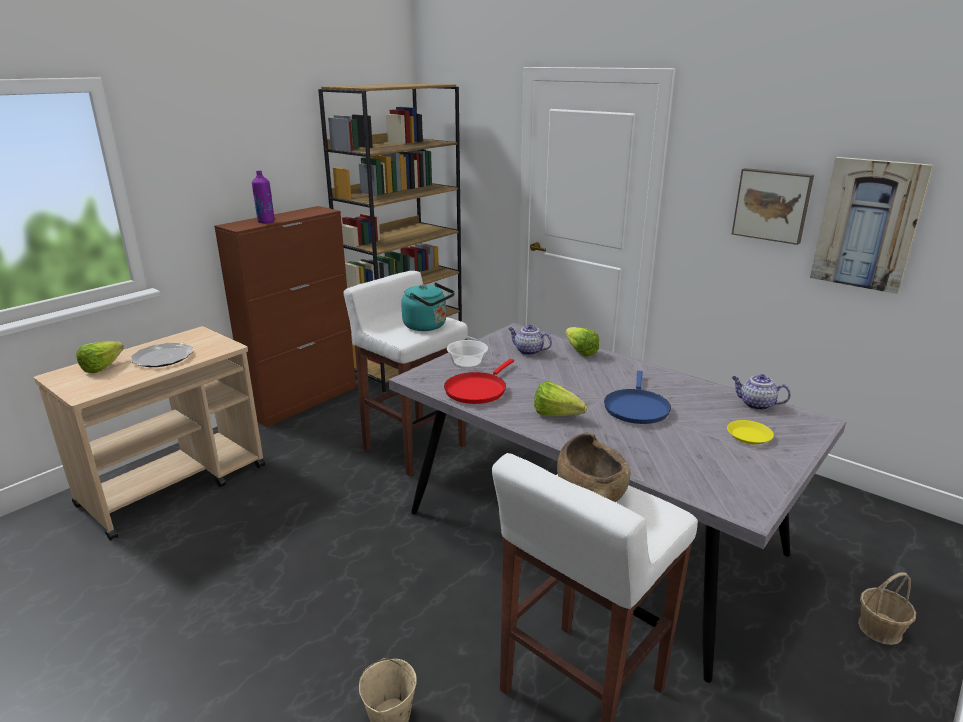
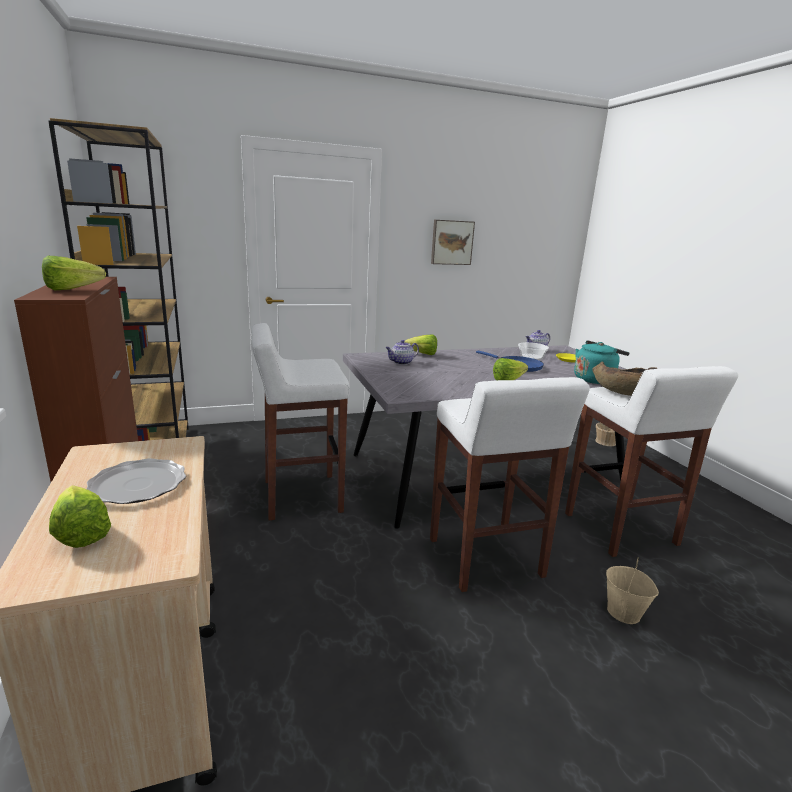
camera: 60 degrees left, 5 degrees down
(266, 222) = (77, 290): purple bottle -> lettuce
(408, 584) = (485, 559): none -> white stool
(427, 326) = (319, 366): turquoise kettle -> turquoise kettle (595, 379)
(466, 362) = (393, 378): bowl -> bowl (531, 357)
(477, 390) = (446, 387): red frying pan -> none
(868, 224) = (500, 248): picture -> none

